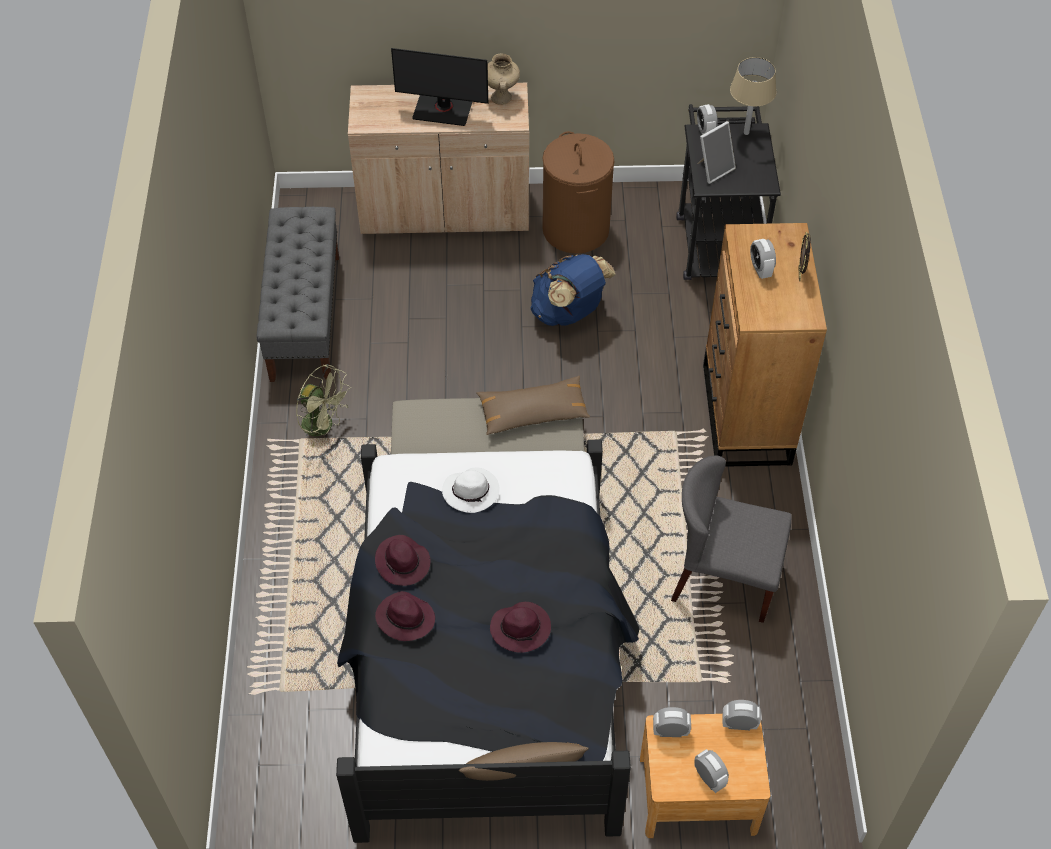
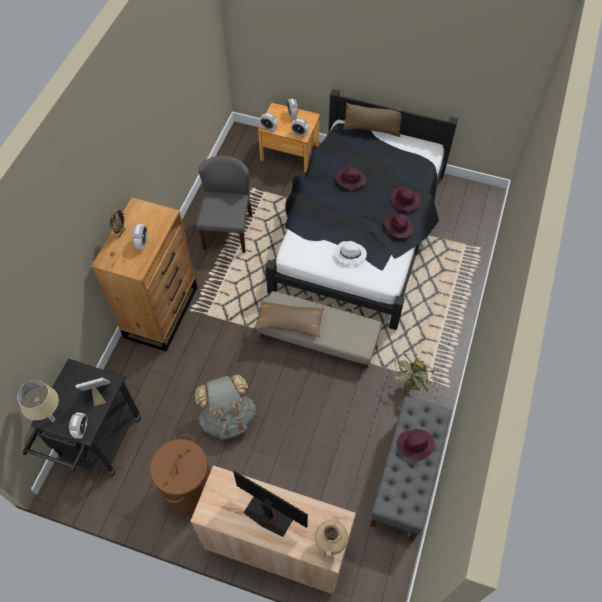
camera: 160 degrees left, 5 degrees up
(298, 280) = (414, 445): none -> purple hat
(324, 426) = (412, 385): green fan -> green fan turned 105 degrees counterclockwise
(502, 98) = (218, 509): beige vase -> beige vase (330, 543)
(568, 312) = (228, 418): blue backpack -> grey backpack
(723, 578) = (227, 231): grey chair -> grey chair turned 120 degrees counterclockwise

